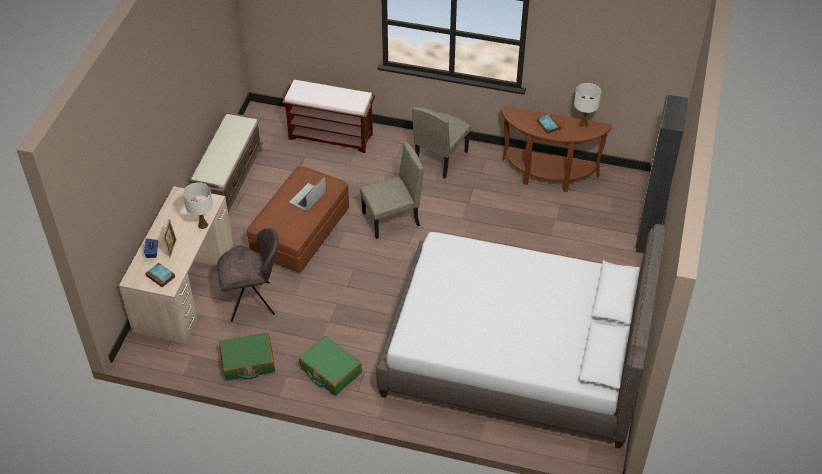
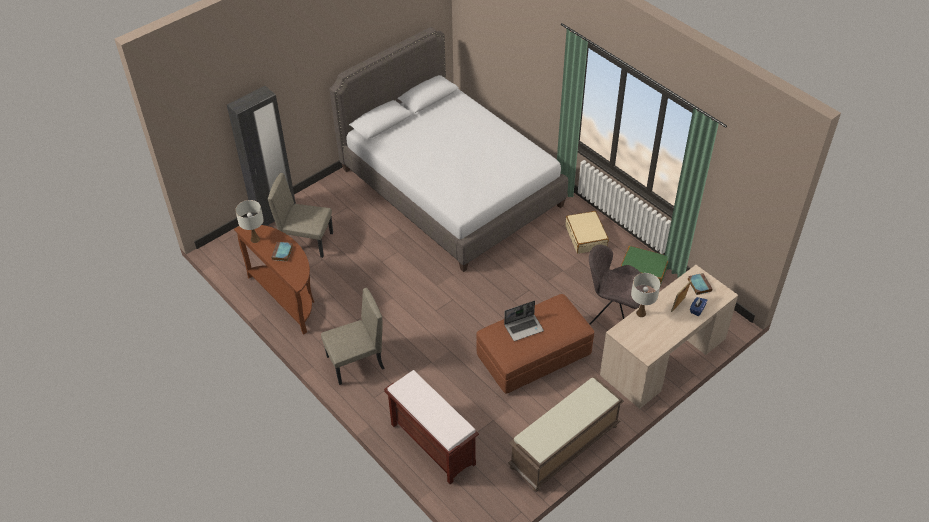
camera: 145 degrees left, 0 degrees up
(330, 371) = (586, 237): green suitcase -> beige suitcase
(391, 220) = (449, 327): beige chair -> beige chair (307, 241)

